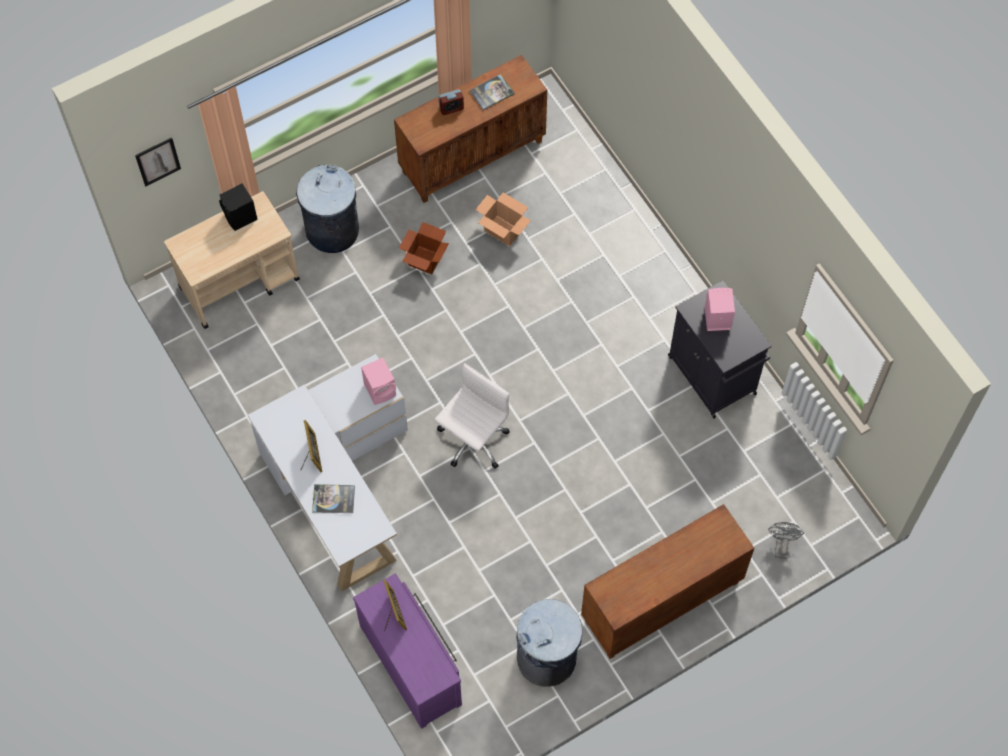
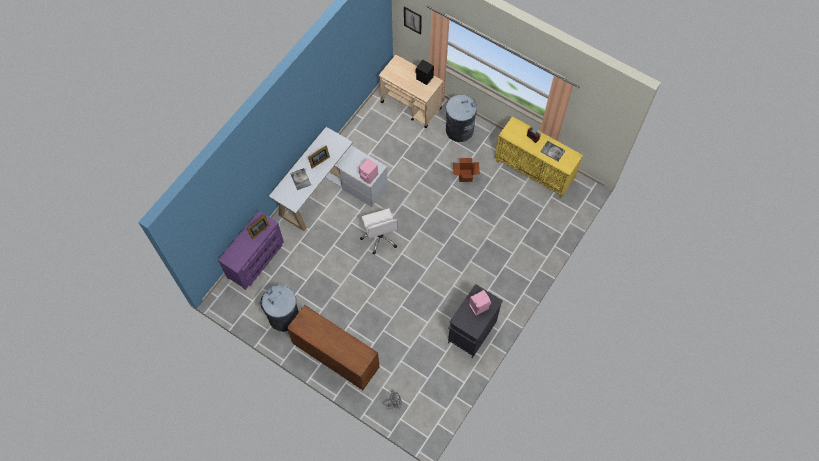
camera: 65 degrees right, 0 degrees up
(472, 156) = (534, 171): brown cabinet -> yellow cabinet
(472, 441) = (380, 237): white office chair -> white office chair turned 60 degrees clockwise
(502, 230) = (500, 202): cardboard box -> none

